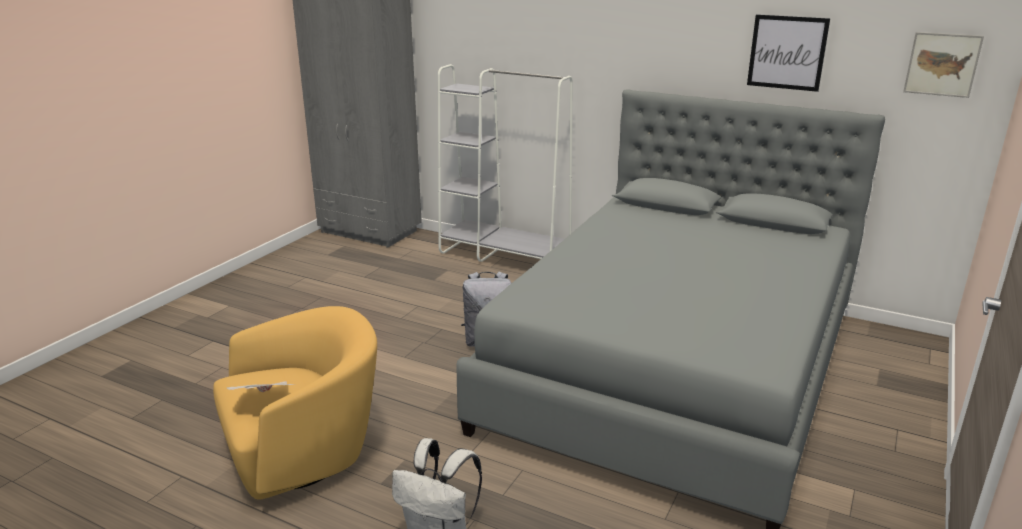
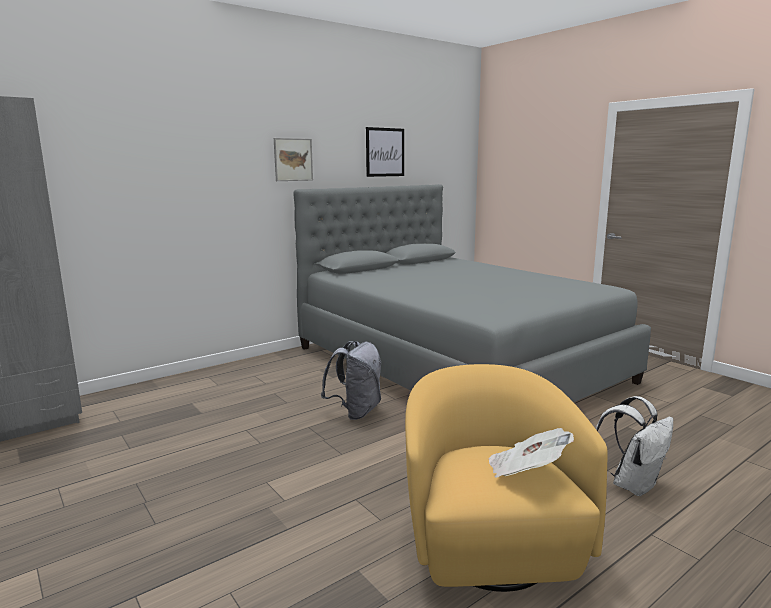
camera: 65 degrees left, 10 degrees down
(504, 259) = (212, 377): grey clothes rack -> none
(942, 64) = (451, 153): picture -> picture (293, 159)

